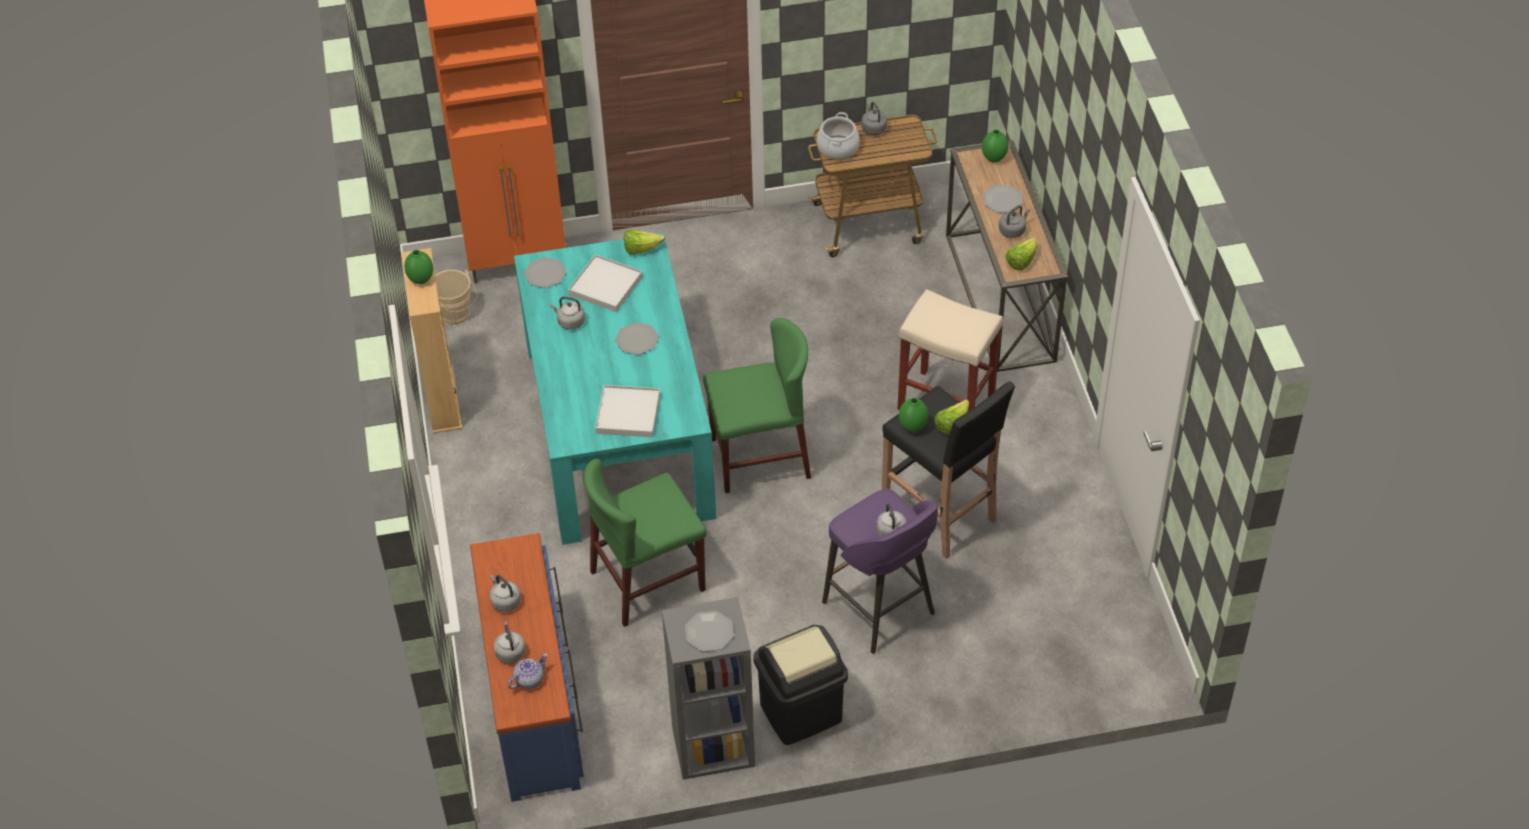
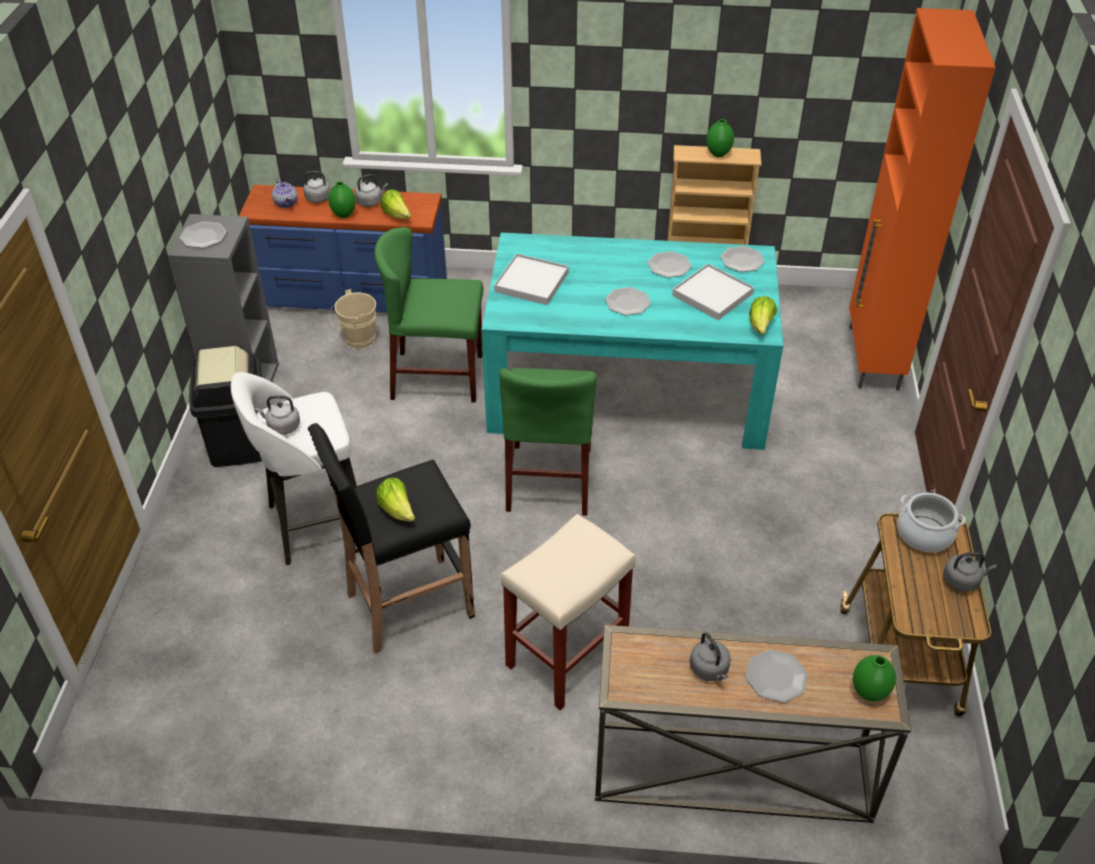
camera: 105 degrees right, 5 degrees down
(457, 316) = (805, 311): beige bucket -> beige bucket (356, 340)
(569, 322) = (669, 266): grey kettle -> plate
(648, 581) = (437, 377): green chair -> green chair turned 75 degrees counterclockwise
(880, 610) = (315, 524): purple stool -> white stool
(913, 427) = (412, 477): green vase -> green vase (343, 215)
(1021, 261) = (645, 661): lettuce -> lettuce (397, 215)

